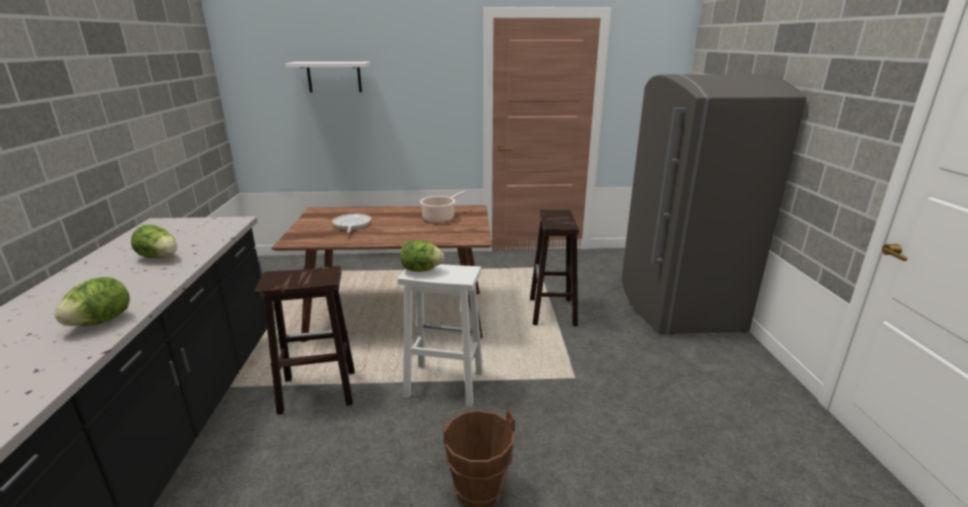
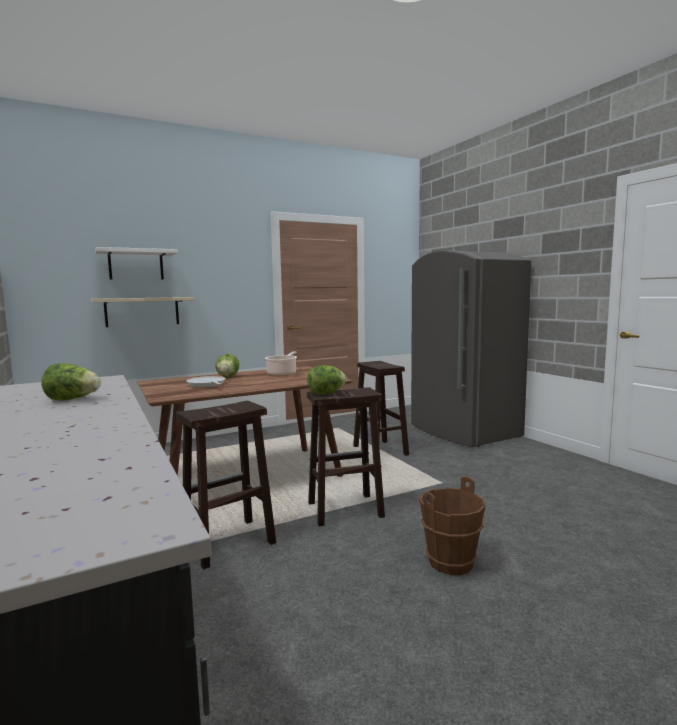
camera: 25 degrees left, 15 degrees down
(101, 321) = (104, 430): lettuce -> lettuce (228, 376)
(342, 125) = (142, 311): none -> beige shelf
(443, 384) = (344, 510): white stool -> brown stool

